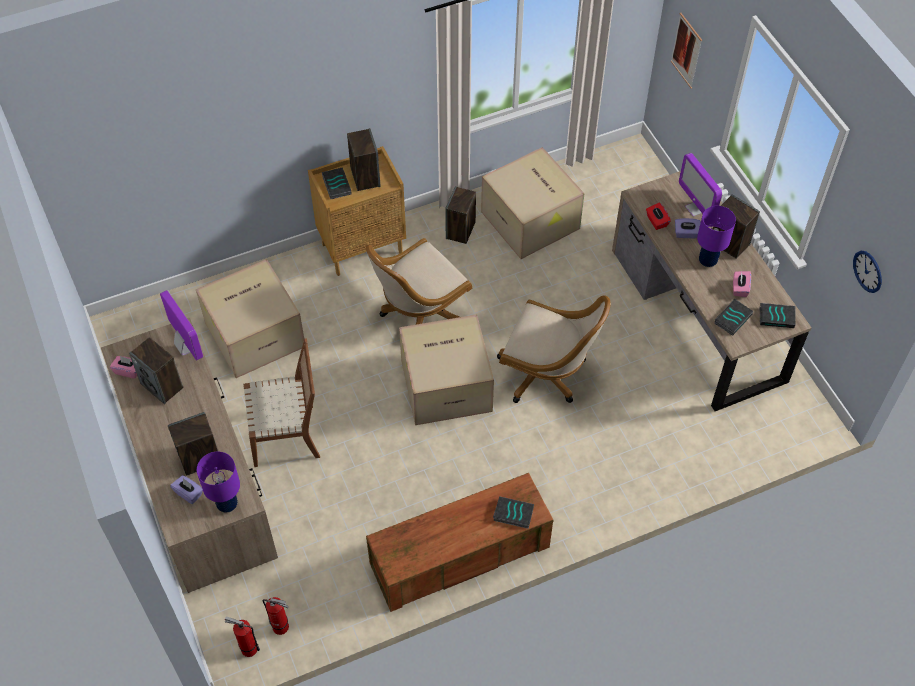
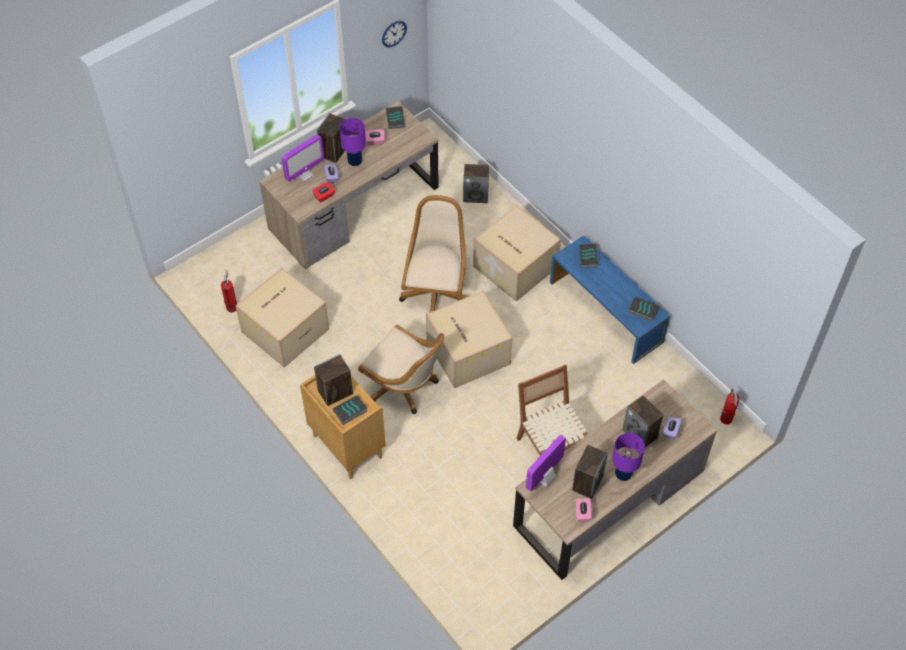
camera: 105 degrees left, 0 degrees up
(227, 504) = (669, 404): purple table lamp -> purple table lamp (623, 474)
(255, 333) = (460, 502): cardboard box -> cardboard box (514, 266)
(282, 627) = (702, 403): fire extinguisher -> fire extinguisher (232, 306)
(459, 557) = (607, 312): brown bench -> blue bench
(460, 231) = (309, 377): speaker -> speaker (476, 195)
(686, 50) = (182, 161): picture -> none
(732, 318) = (403, 142): book -> book (642, 310)

